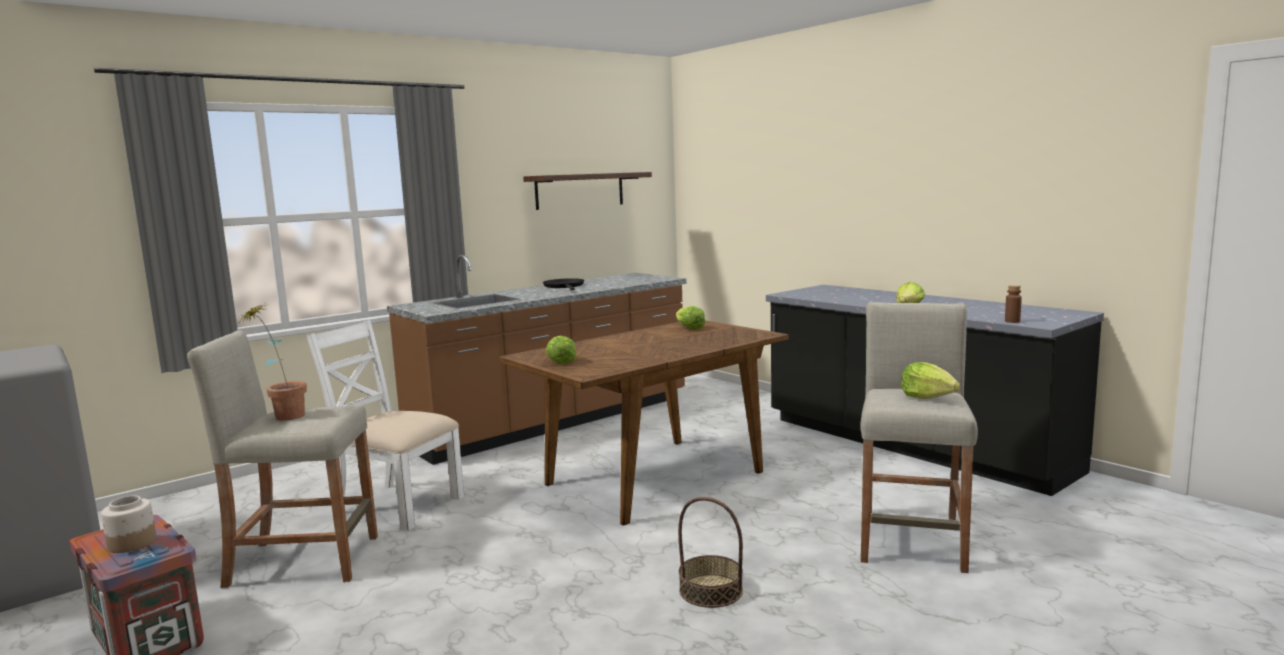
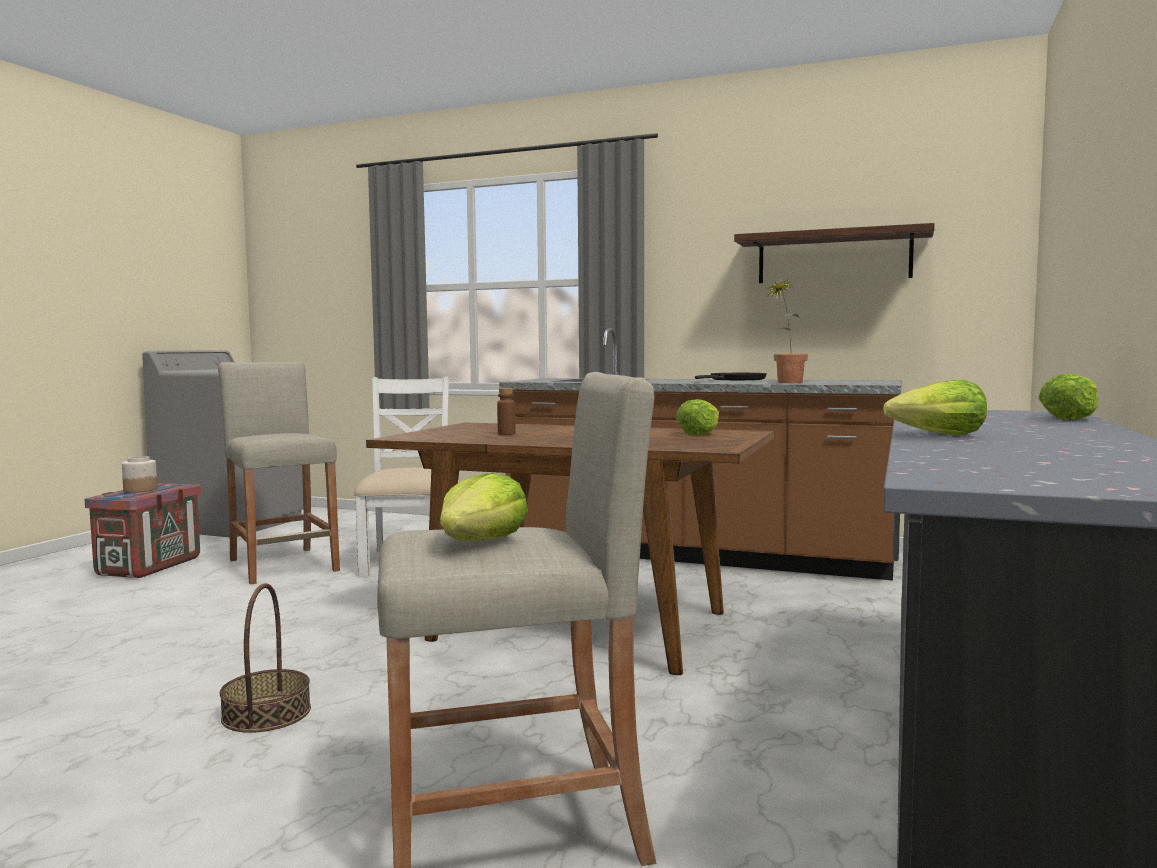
camera: 60 degrees right, 5 degrees down
(283, 416) = (276, 432): potted plant -> potted plant (786, 382)
(560, 361) = (455, 430): lettuce -> lettuce (1070, 418)
(1012, 321) = (924, 468): brown bottle -> brown bottle (506, 434)

